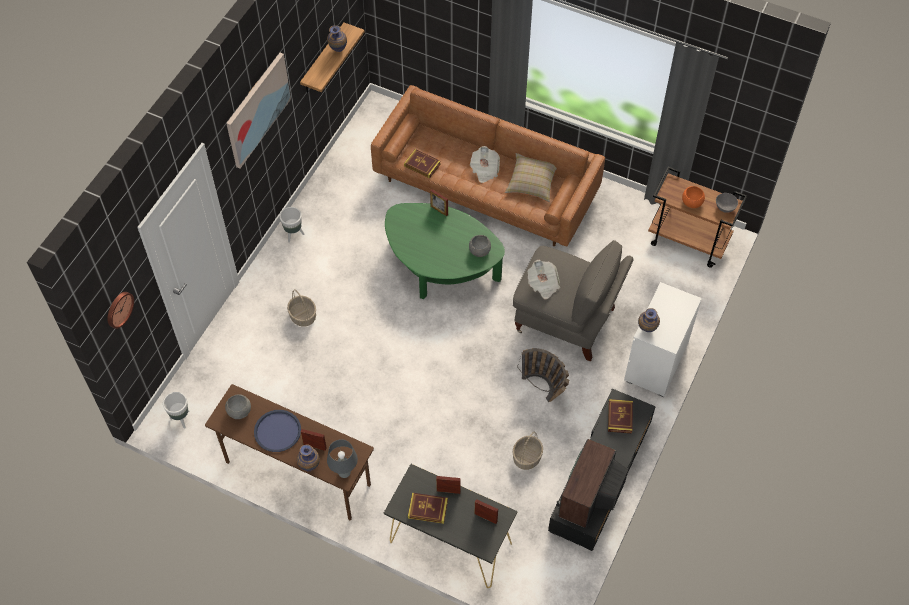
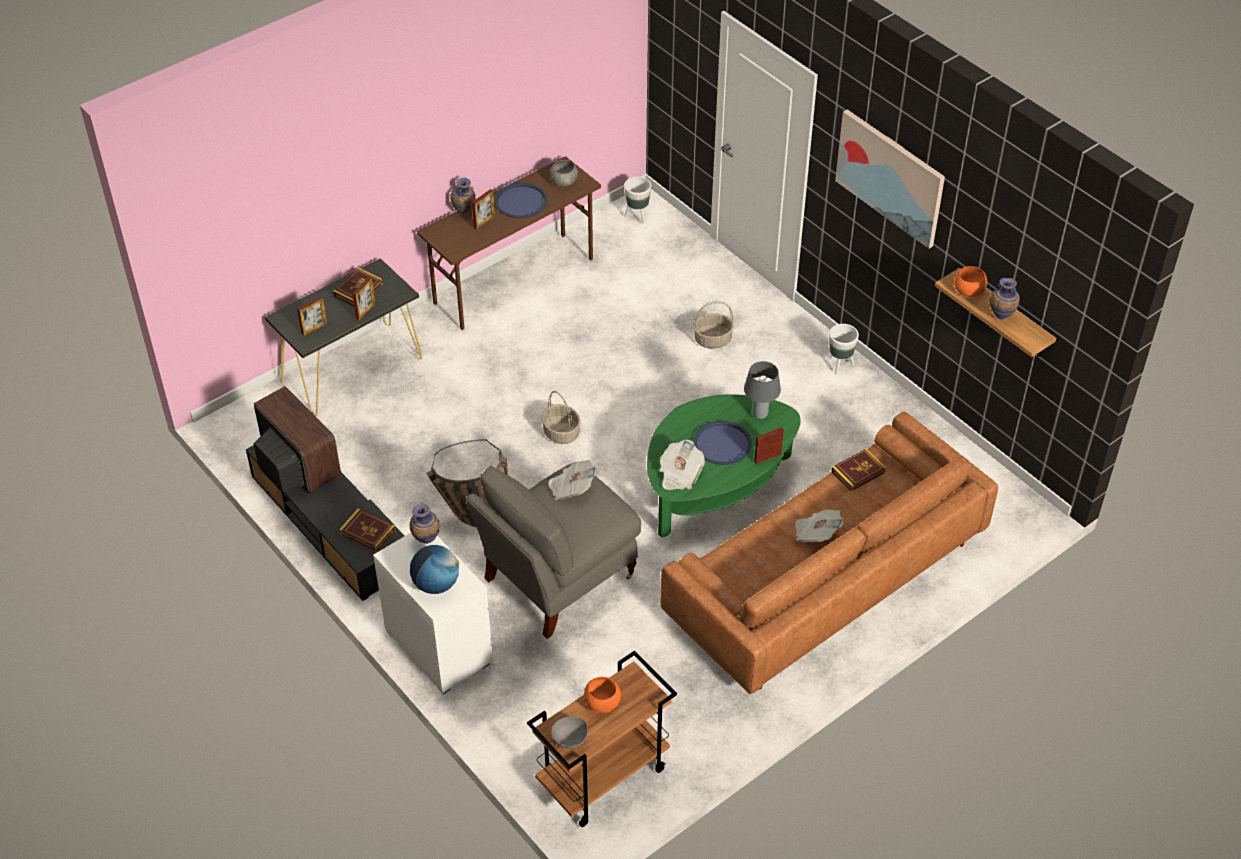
camera: 115 degrees right, 10 degrees down
(118, 309) = (675, 40): wall clock -> none
(321, 71) = (969, 291): none -> orange bowl
(344, 473) = (438, 234): grey table lamp -> grey table lamp (759, 414)
(440, 238) = (722, 443): none -> blue tray
(480, 251) = (679, 475): grey bowl -> newspaper
(527, 458) = (400, 467): basket -> basket (561, 433)
(531, 183) = (767, 577): beige pillow -> none
(675, 308) = (436, 584): none -> globe

